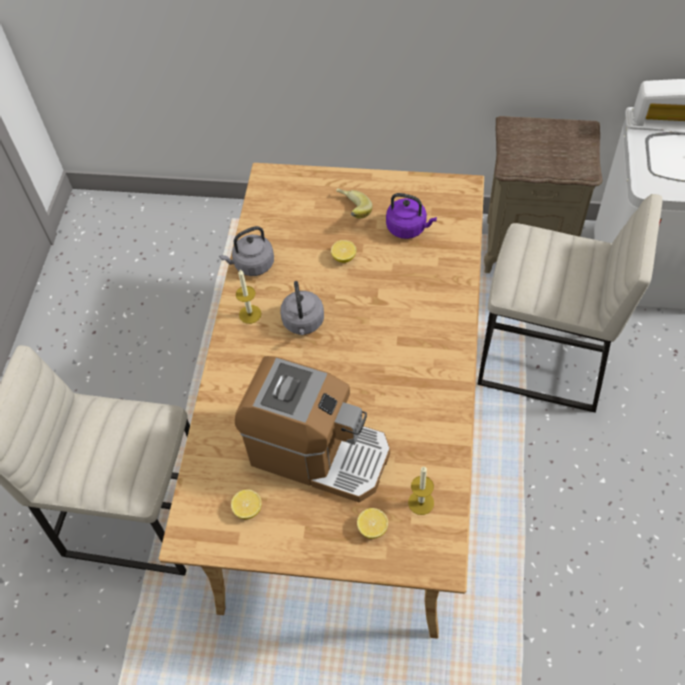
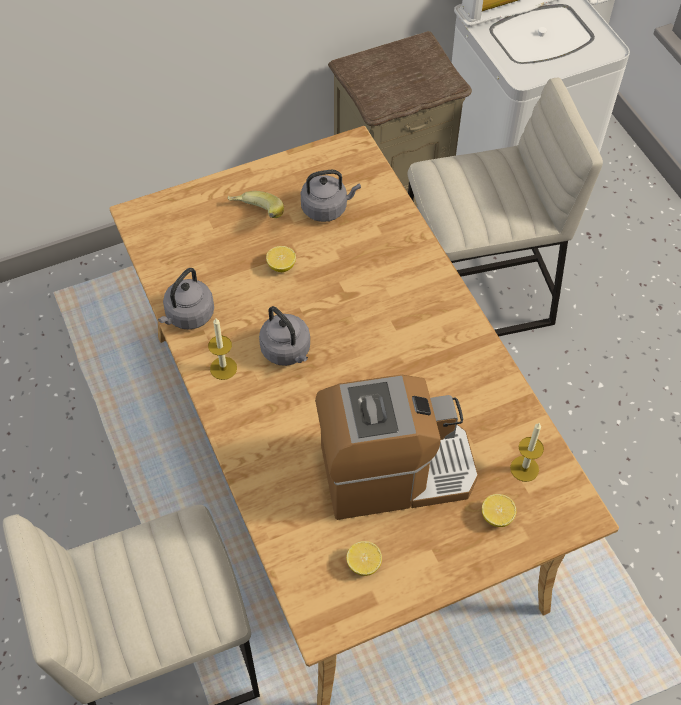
camera: 35 degrees left, 0 degrees up
(408, 228) = (326, 208): purple kettle -> grey kettle

